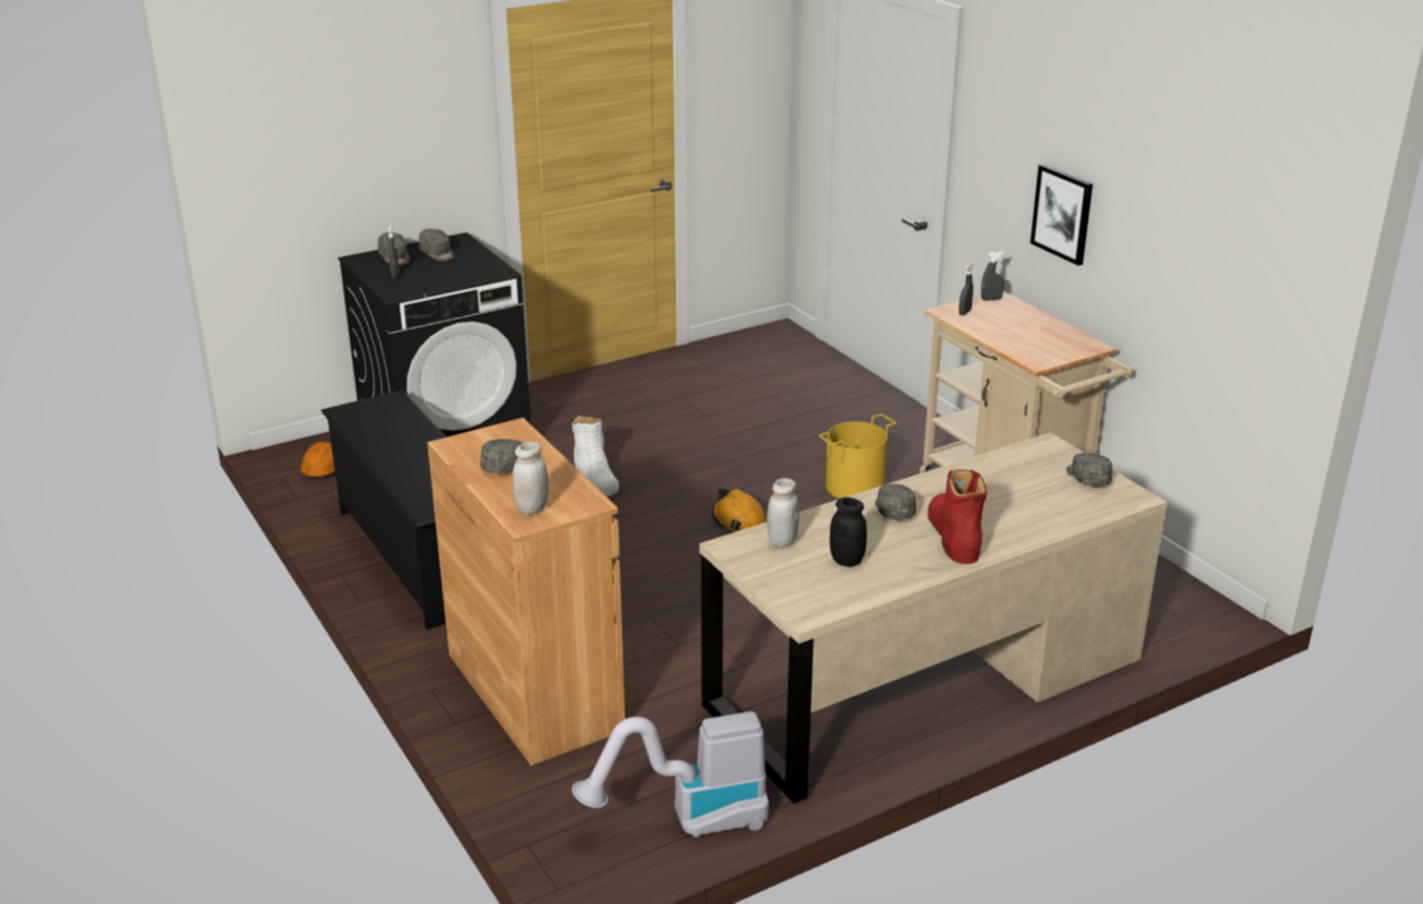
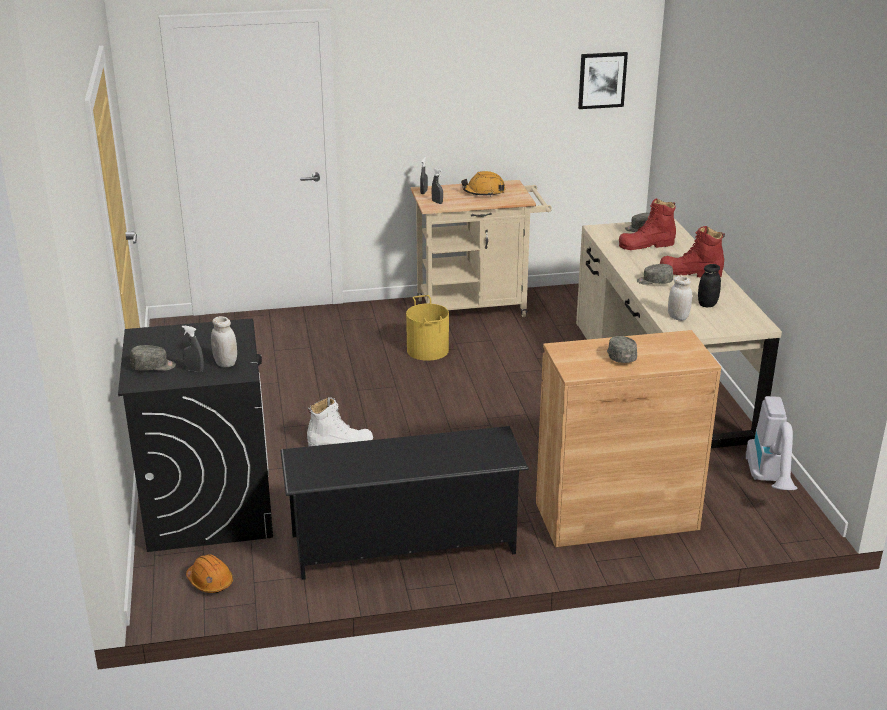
camera: 70 degrees left, 0 degrees up
(437, 253) = (164, 346): grey cap -> none
(532, 508) = (684, 356): white jar -> white jar (226, 363)
(738, 520) = (443, 399): orange hard hat -> orange hard hat (484, 192)
(1027, 489) = (646, 245): none -> red boot
(1062, 213) = (455, 116): picture -> picture (602, 80)

